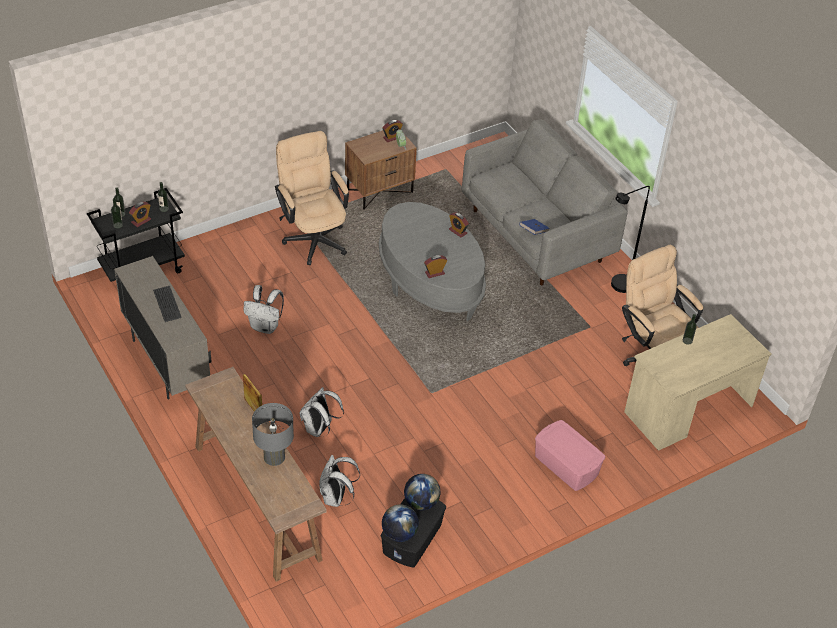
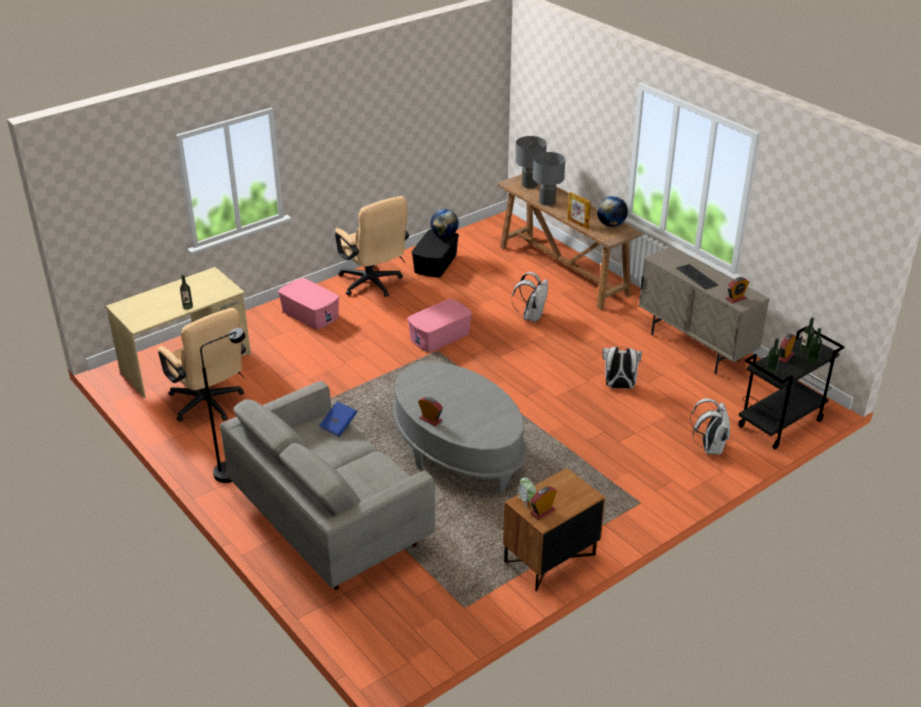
camera: 175 degrees right, 10 degrees down
(285, 498) = (529, 184): none -> grey table lamp
(313, 237) = (611, 484): beige office chair -> beige office chair (373, 285)
(336, 498) = (502, 278): white backpack -> white backpack (709, 447)
(421, 502) = (431, 251): globe -> globe (611, 224)
(425, 412) = (440, 337): none -> pink storage box
(434, 273) = (449, 373): alarm clock -> alarm clock (735, 298)

